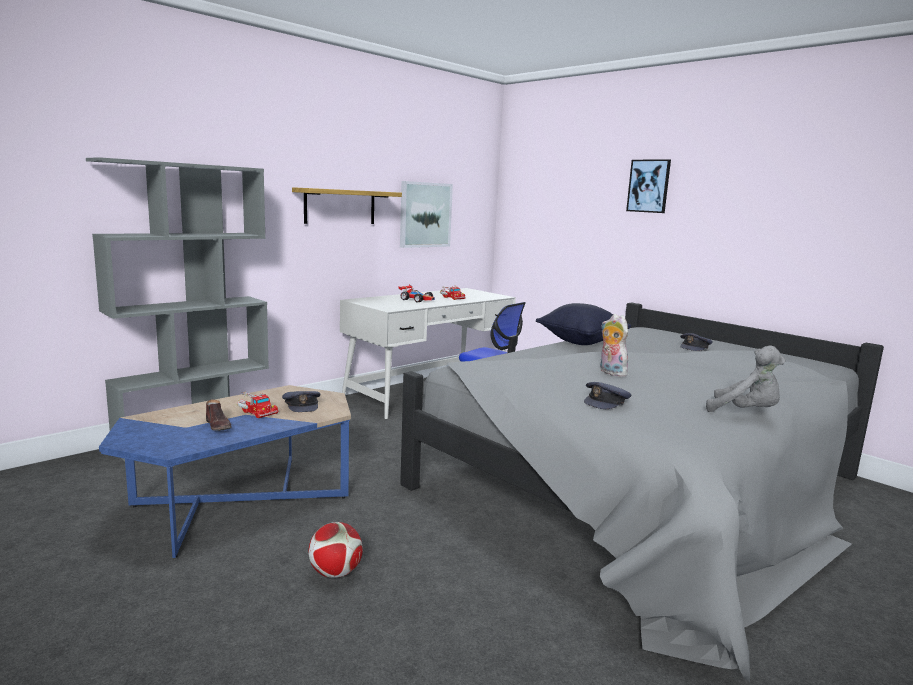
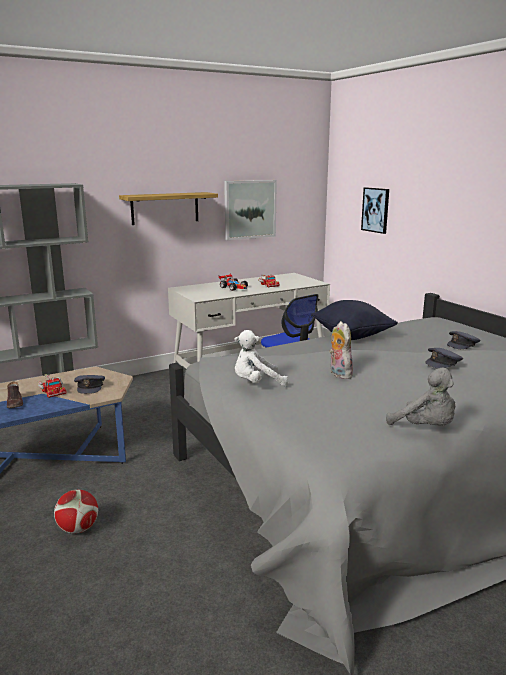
camera: 15 degrees right, 5 degrees up
(537, 383) = (257, 384): none -> white plush toy
(606, 402) = (299, 408): grey cap -> grey cap (443, 363)
(649, 186) = (447, 180): picture -> picture (376, 210)

